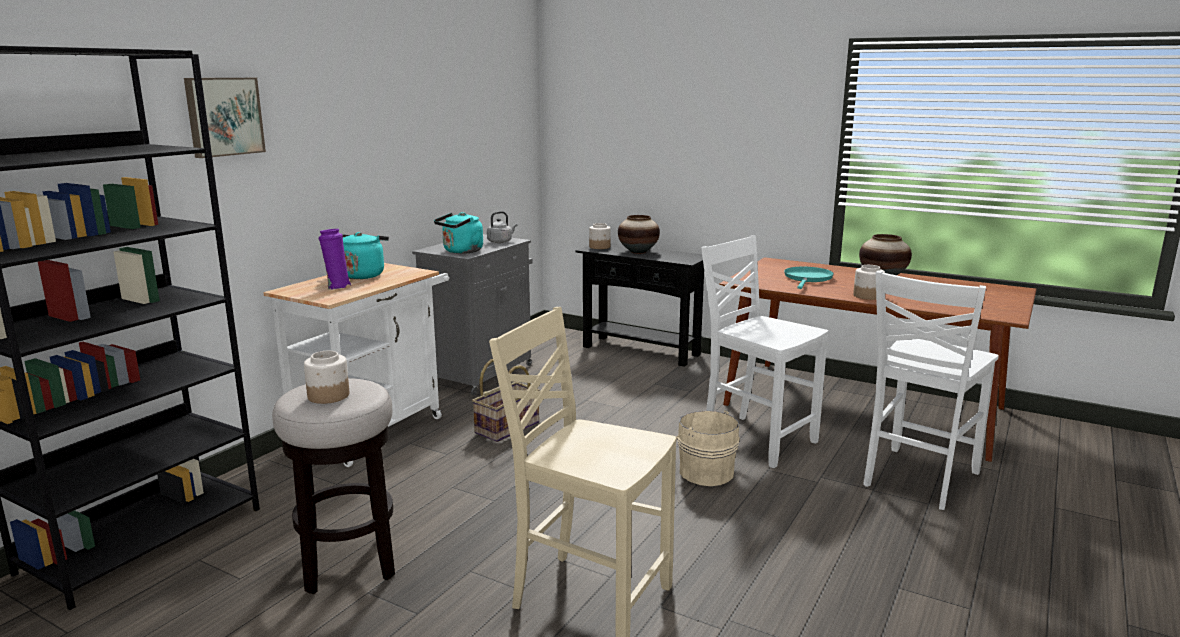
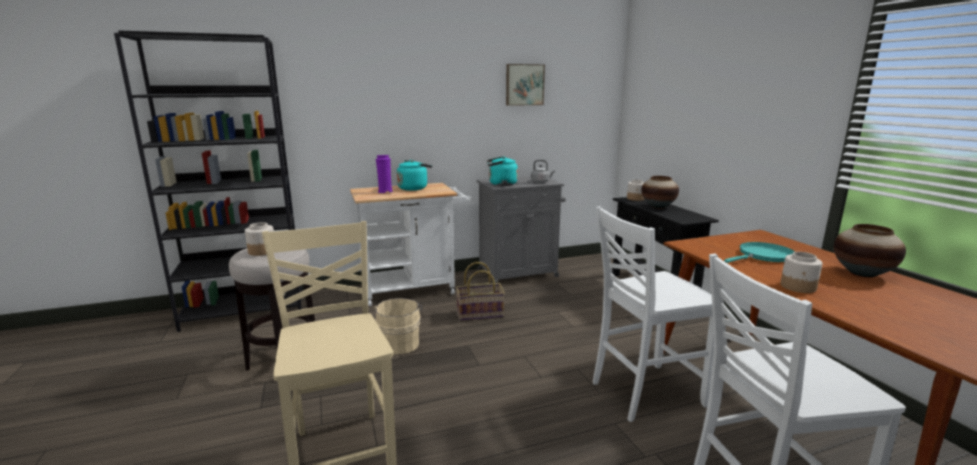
camera: 40 degrees right, 0 degrees up
(223, 116) = (332, 80): picture -> picture (524, 85)
(704, 472) = (559, 400): beige bucket -> beige bucket (400, 343)
(756, 439) = (644, 392): white chair -> white chair turned 105 degrees counterclockwise

